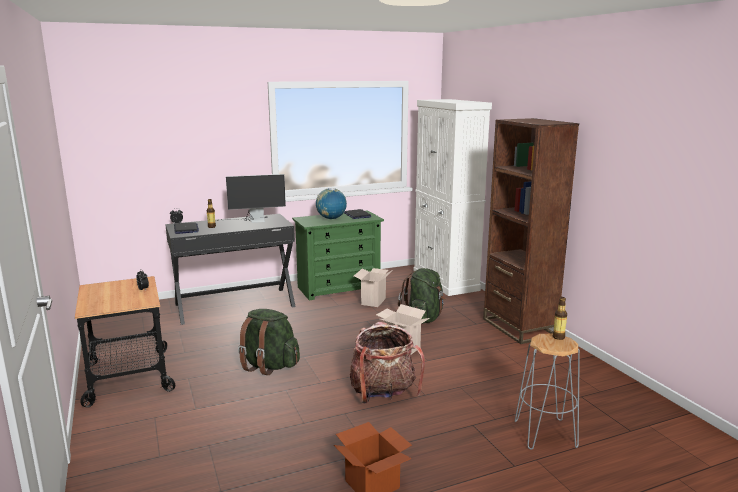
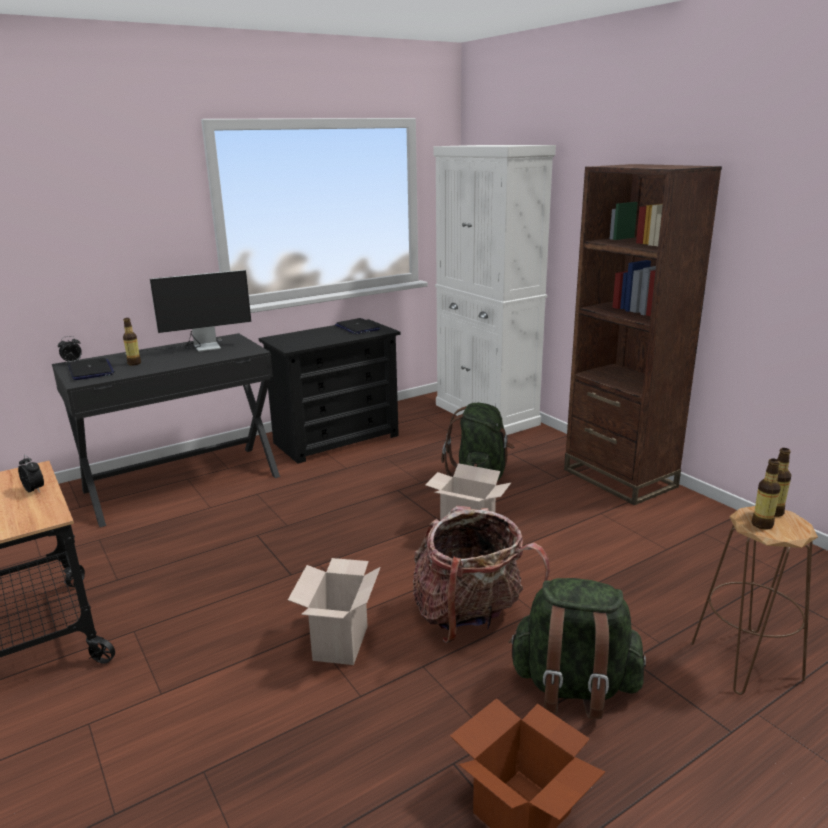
camera: 10 degrees left, 5 degrees up
(269, 366) = (268, 589): green backpack -> green backpack (573, 687)
(331, 218) = (320, 336): globe -> none
(339, 288) = (337, 439): green dresser -> black dresser
(373, 301) = (394, 455): cardboard box -> cardboard box (339, 641)
(545, 433) = (745, 660): grey stool -> brown stool
(546, 342) = (762, 524): none -> bottle

